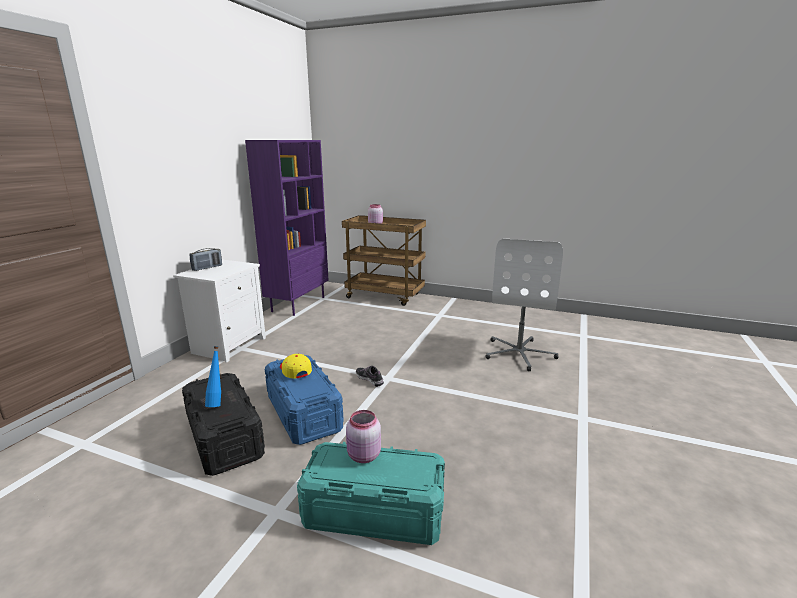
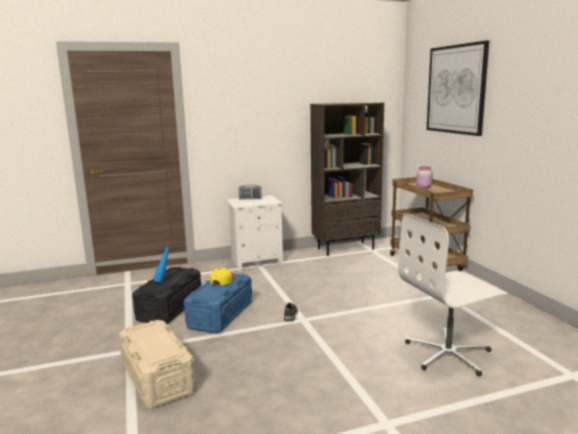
camera: 50 degrees right, 5 degrees down
(298, 304) = (345, 248): purple bookcase -> brown bookcase
(363, 456) = (160, 335): pink jar -> none
(374, 512) = (157, 377): turquoise storage box -> beige storage box
(391, 128) = (456, 89): none -> picture

